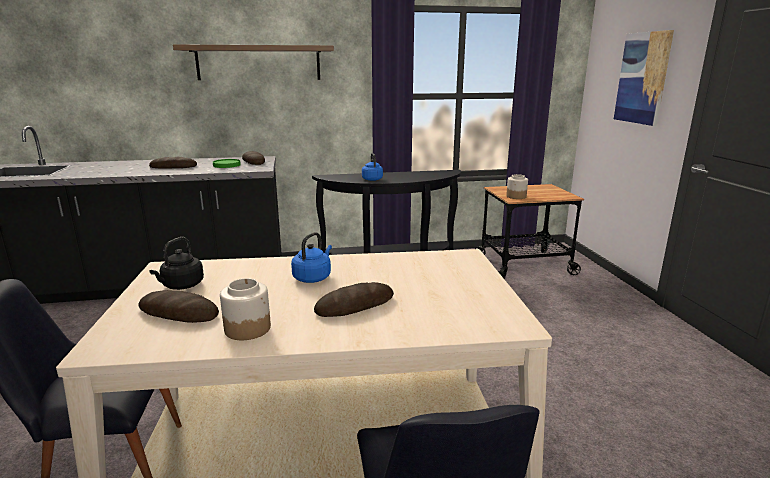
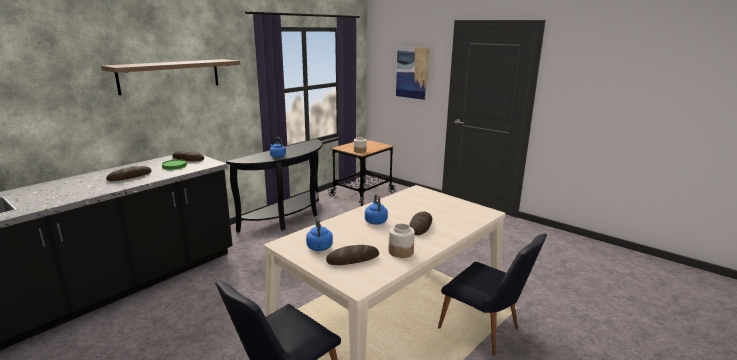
camera: 40 degrees left, 0 degrees up
(181, 286) = (319, 248): black kettle -> blue kettle

